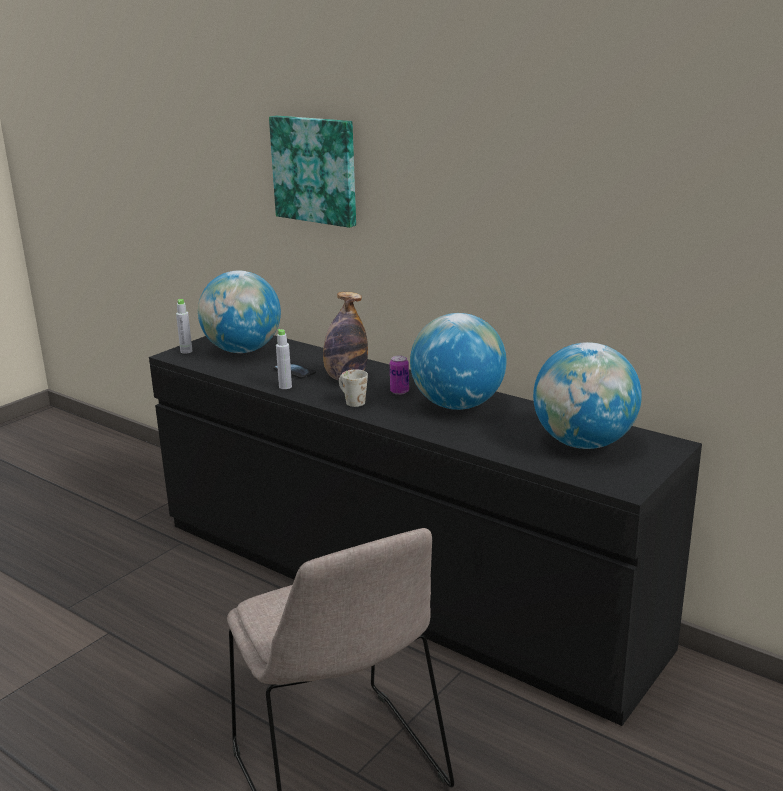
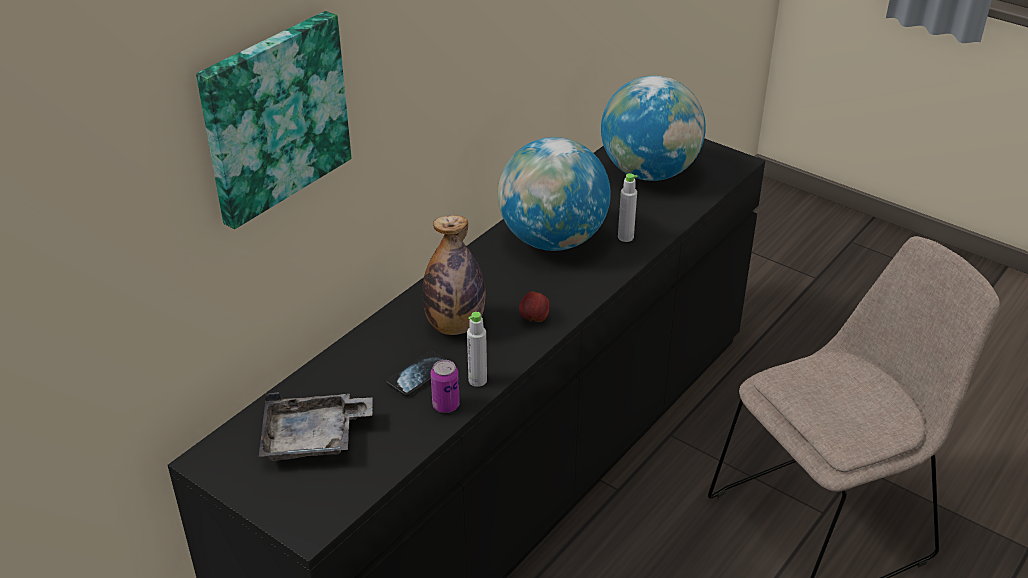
camera: 90 degrees left, 15 degrees up
(186, 351) = (296, 511): grey bottle -> grey bottle (625, 237)
(243, 350) = (313, 438): globe -> grey tray
(351, 401) = (534, 319): white mug -> apple
(399, 391) = (506, 281): can -> can (446, 405)

